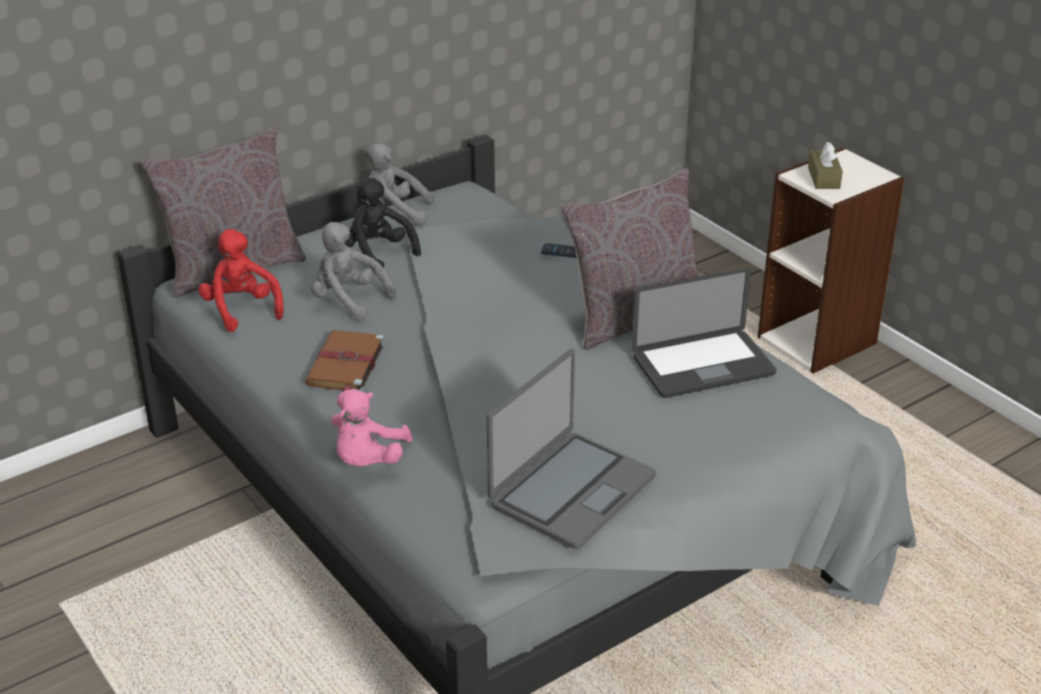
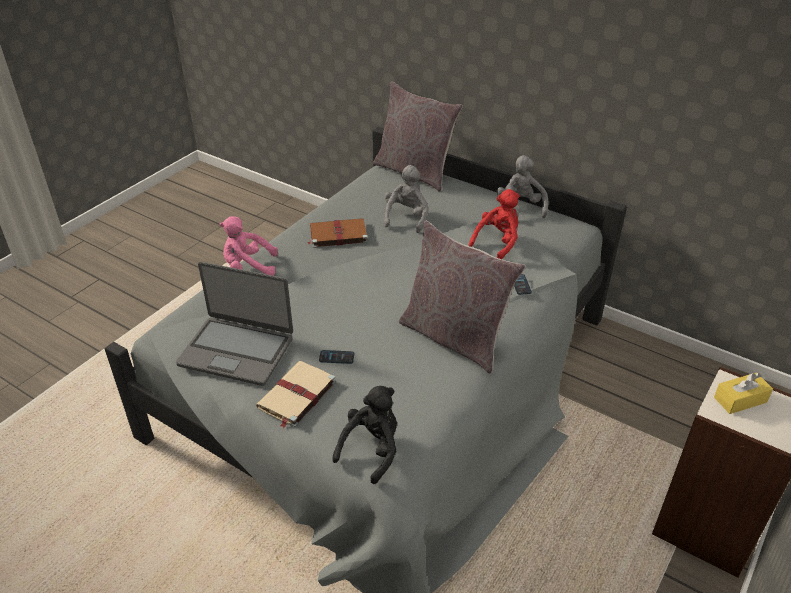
camera: 70 degrees right, 5 degrees up
(241, 309) = (374, 186): red plush toy -> red plush toy (497, 242)
(378, 254) = (465, 214): black plush toy -> black plush toy (372, 449)
(626, 409) = (336, 357): none -> phone
(684, 453) = (296, 396): none -> beige book
(703, 366) = (410, 386): laptop -> none
(823, 178) = (740, 400): brown tissue box -> yellow tissue box

